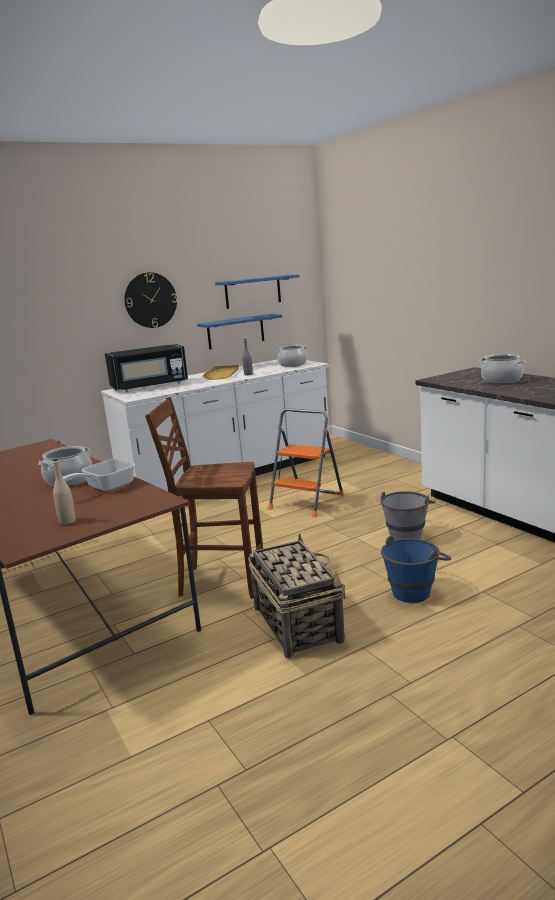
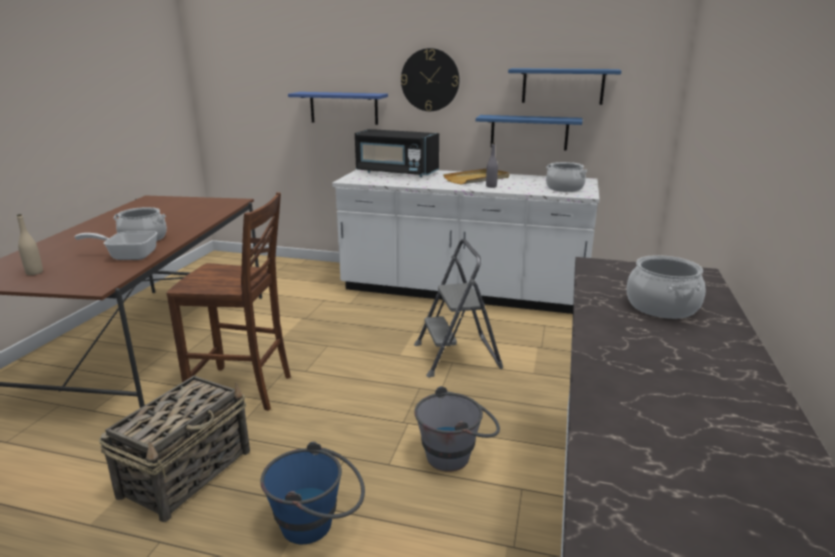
camera: 45 degrees right, 5 degrees up
(70, 338) = (343, 108): none -> blue shelf
(220, 581) = (243, 390): brown chair -> brown chair turned 135 degrees clockwise
(308, 501) = (461, 355): orange step ladder -> grey step ladder

